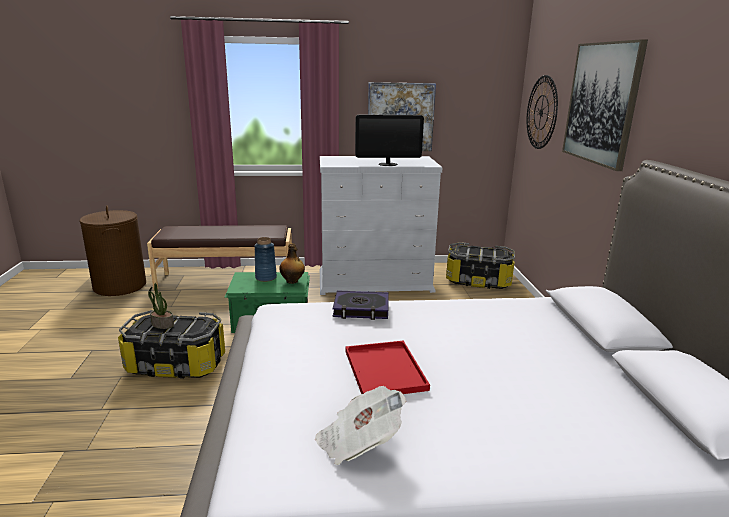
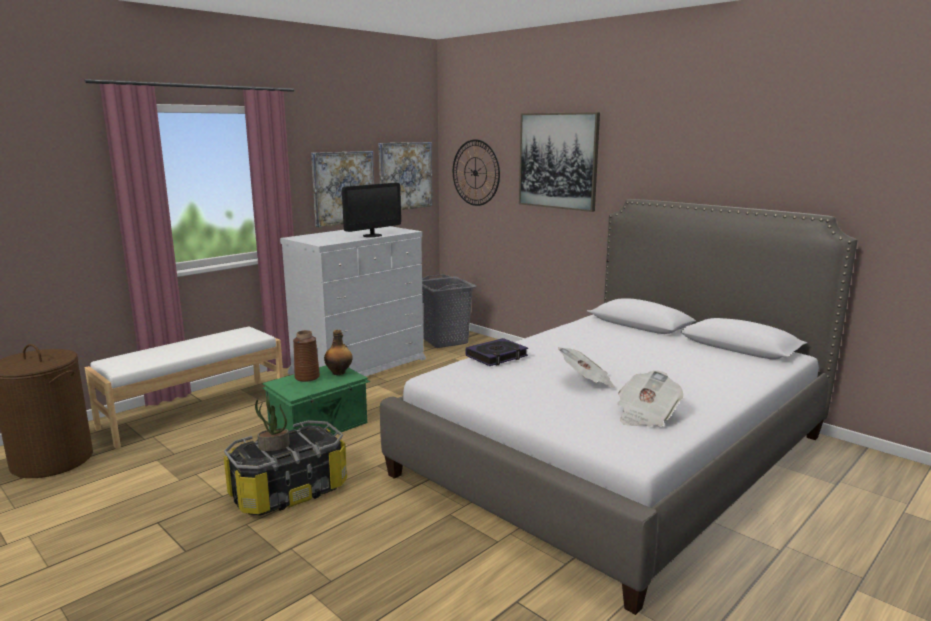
camera: 40 degrees left, 5 degrees down
(226, 280) = (195, 411): brown bench -> white bench
(266, 278) = (307, 377): blue vase -> brown vase
(386, 371) = (586, 381): red tray -> newspaper
(475, 110) = (405, 176): none -> picture
(478, 281) = (445, 341): storage box -> grey laundry basket

